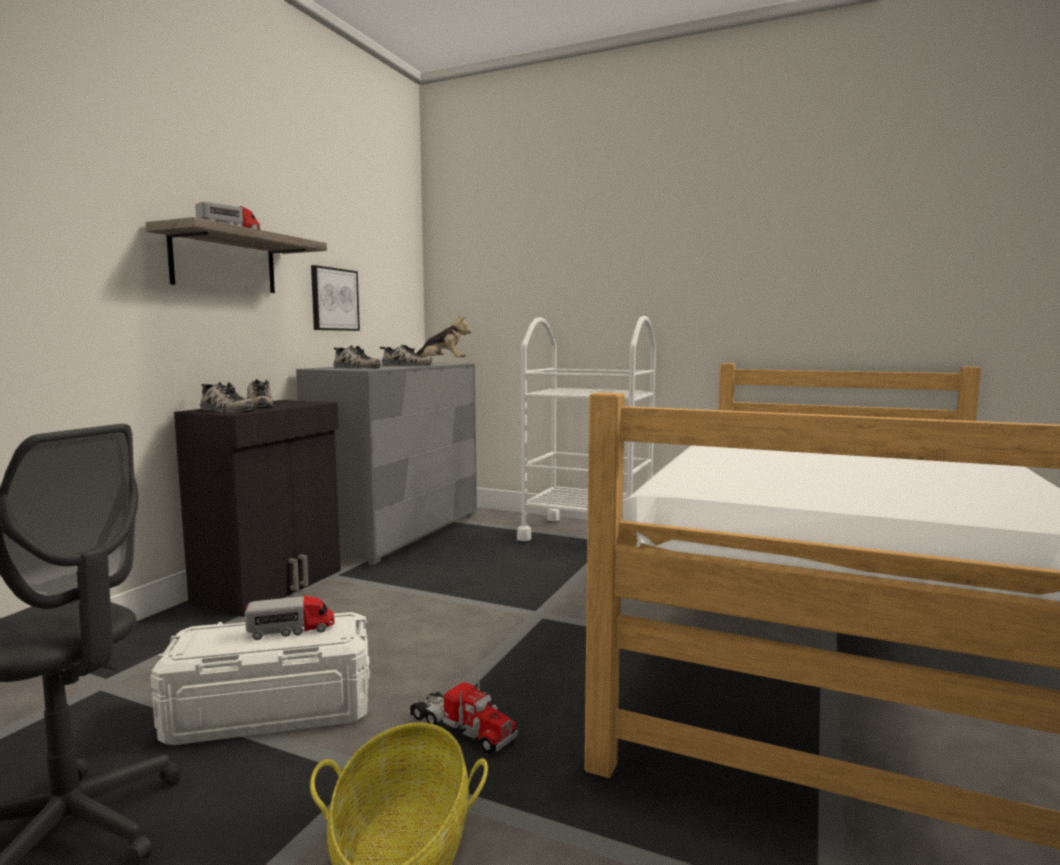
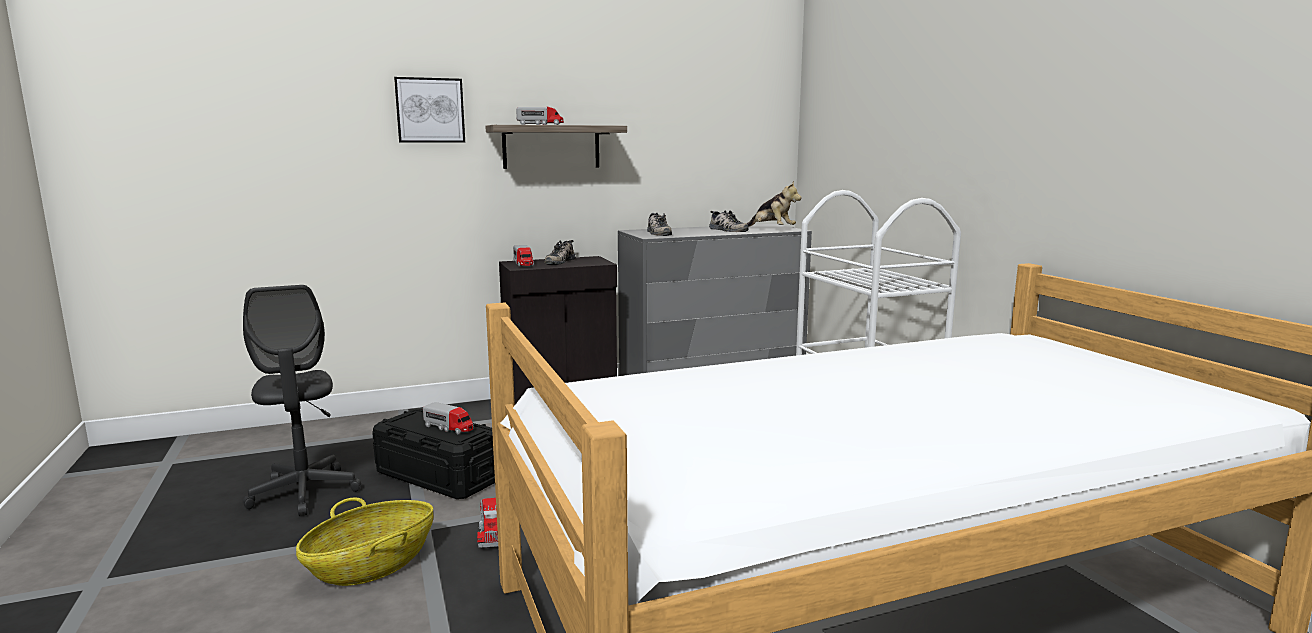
camera: 45 degrees right, 5 degrees up
(224, 410) = (523, 264): shoe -> toy truck
(271, 710) = (439, 475): white storage box -> black storage box
(334, 299) = (668, 167): picture -> picture (430, 110)

